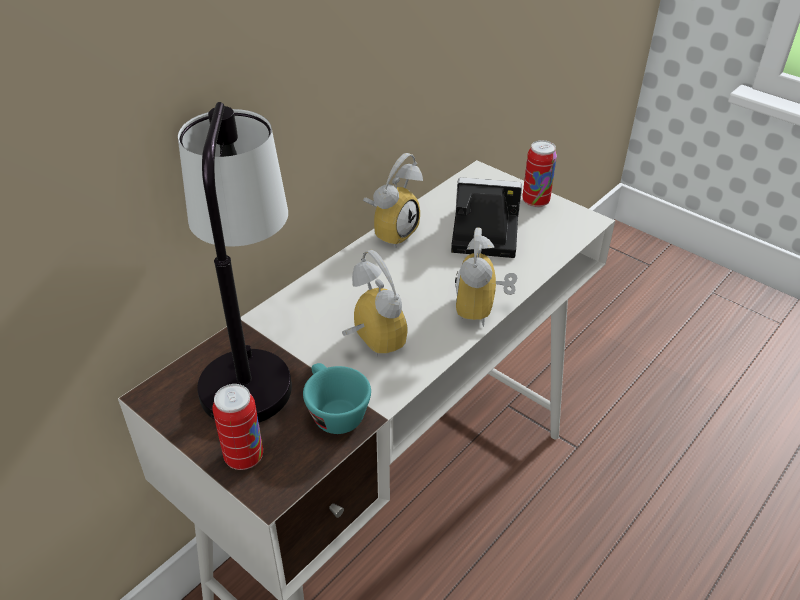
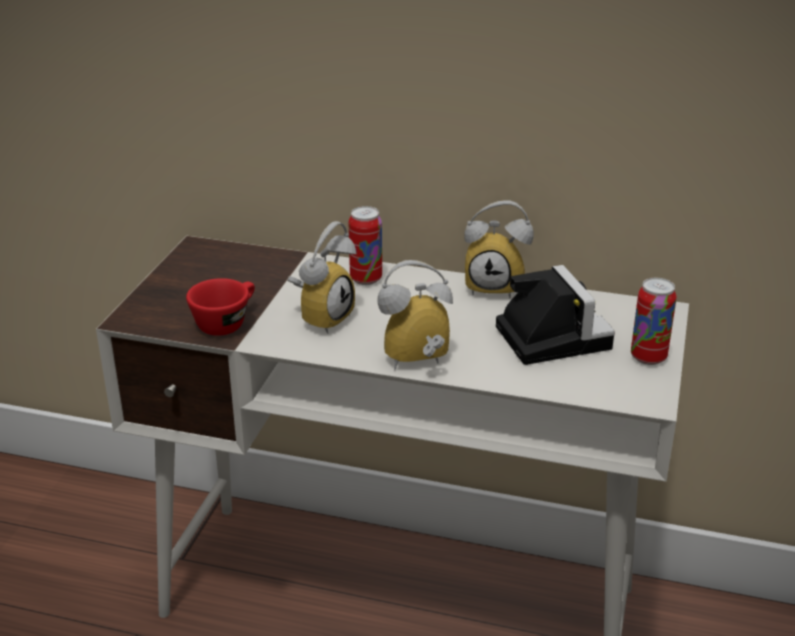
camera: 65 degrees right, 10 degrees down
(244, 457) = (156, 299): can -> can (366, 279)
(249, 358) = (263, 270): table lamp -> none
(333, 412) = (226, 322): turquoise cup -> red cup

